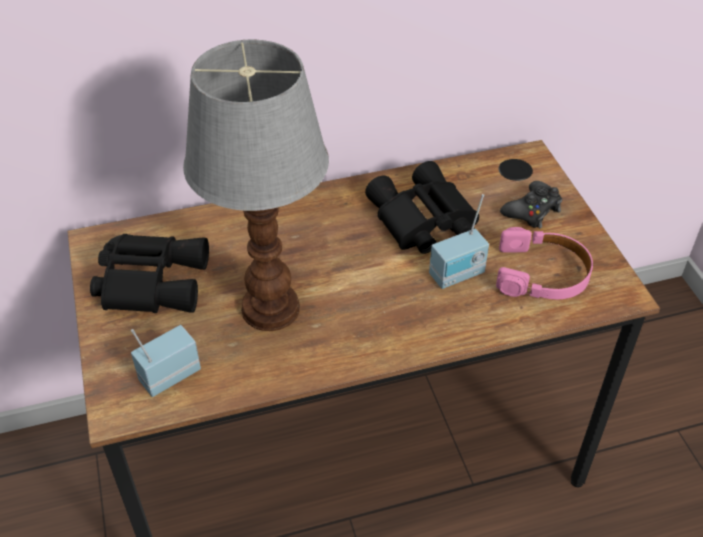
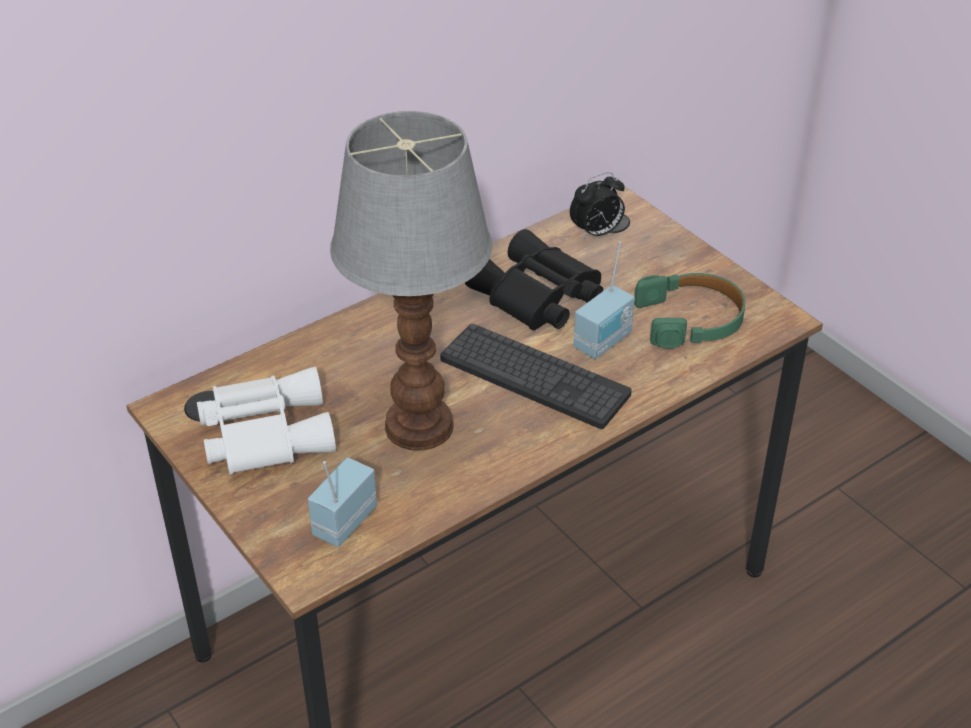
camera: 20 degrees left, 5 degrees down
(151, 280) = (264, 432): black binoculars -> white binoculars
(384, 290) = (534, 377): none -> keyboard
(498, 177) = (596, 233): none -> alarm clock
(532, 211) = (649, 259): black game controller -> none
(542, 274) = (691, 320): pink headphones -> green headphones

